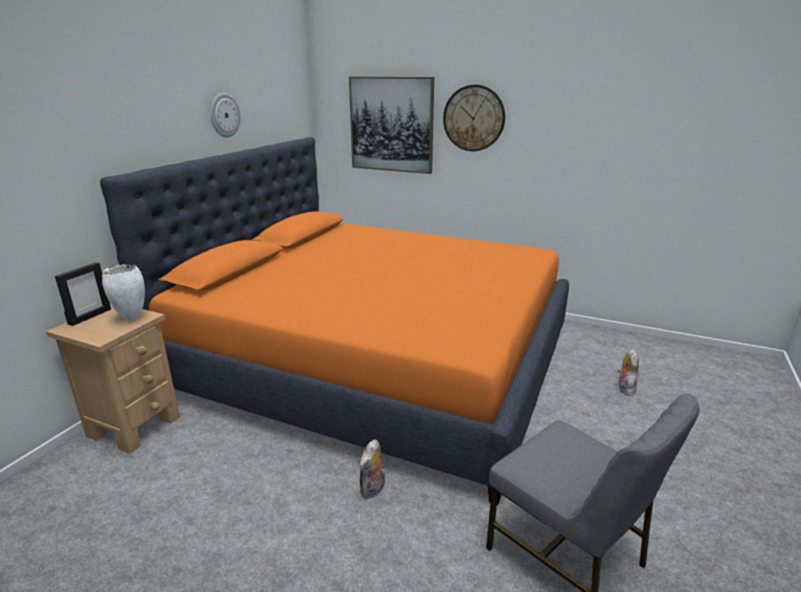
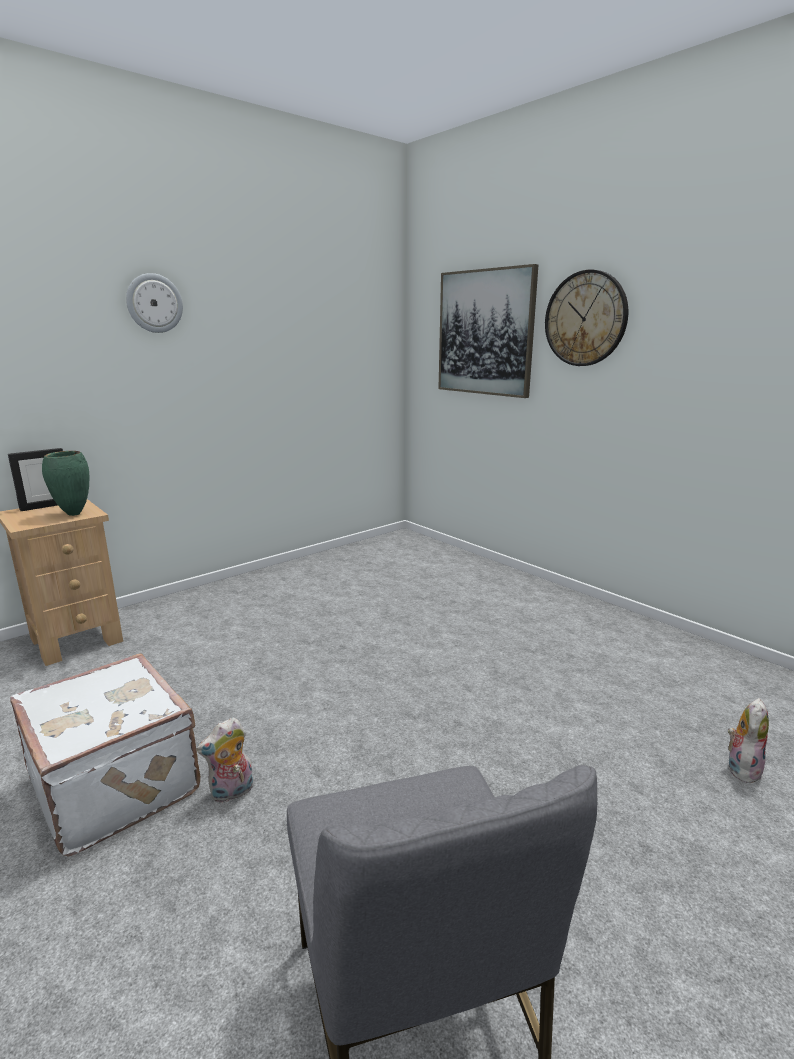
camera: 25 degrees right, 5 degrees down
(131, 320) = (73, 514): white vase -> green vase
(224, 115) = (265, 310): wall clock -> wall clock (154, 303)
(288, 511) = (118, 782): none -> white suitcase
(375, 359) = (382, 630): orange bed -> none

